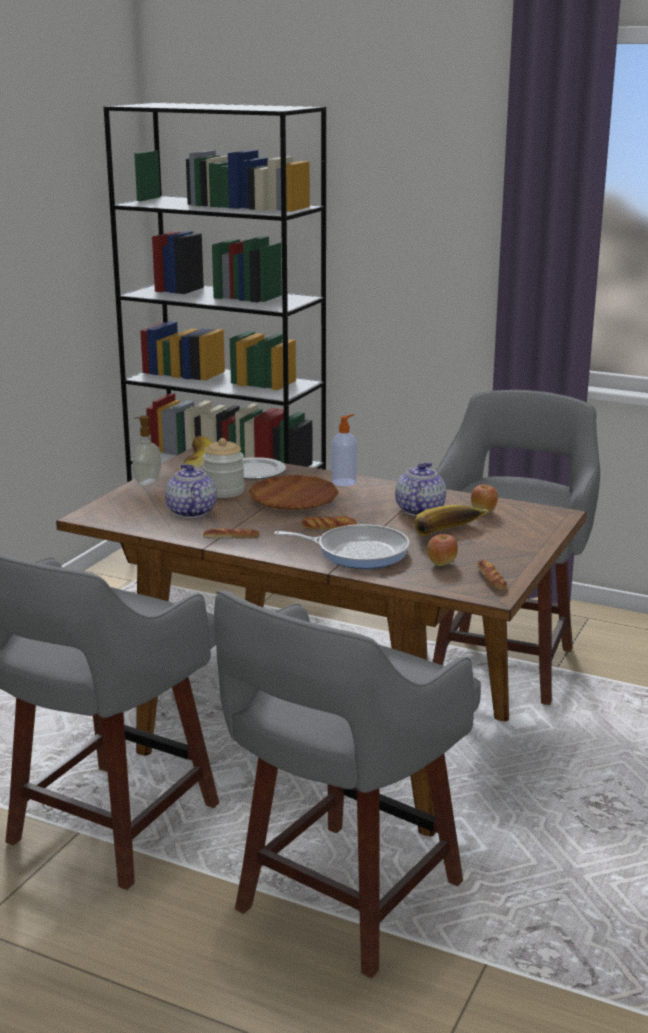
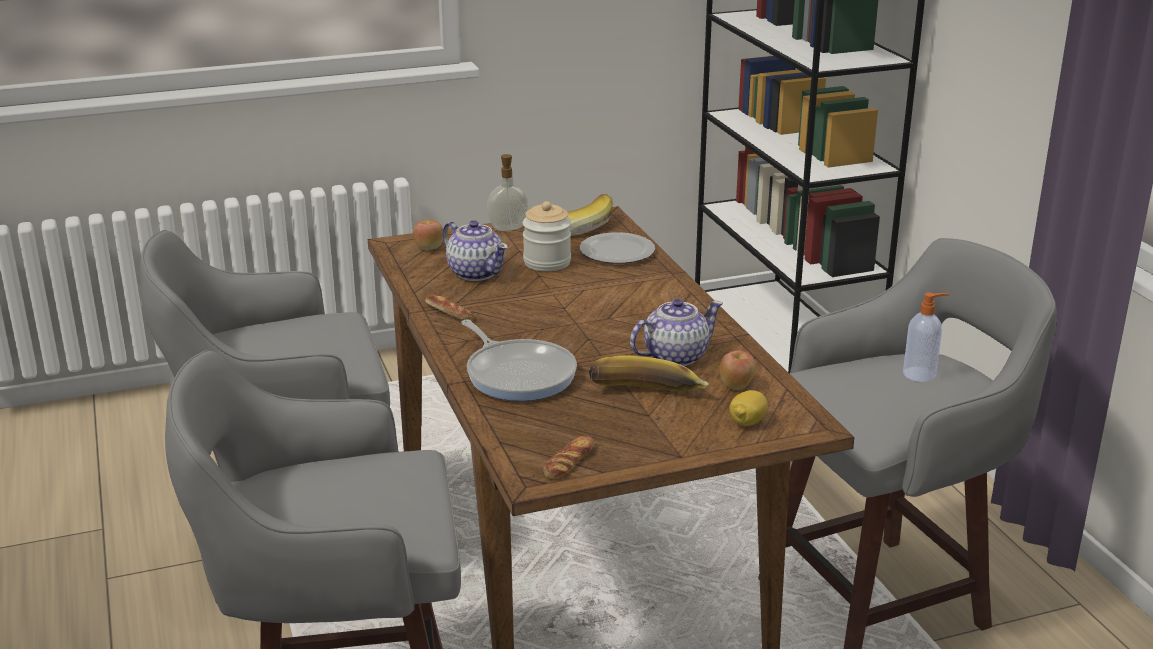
camera: 45 degrees right, 5 degrees up
(191, 512) = (476, 272): teapot -> teapot turned 105 degrees clockwise
(293, 499) = (586, 295): brown plate -> none
(329, 527) = (551, 338): bread -> none
(344, 482) = (674, 295): soap dispenser -> soap dispenser (920, 374)
(441, 563) = (563, 422): apple -> apple (429, 248)
(528, 525) = (747, 422): none -> lemon

